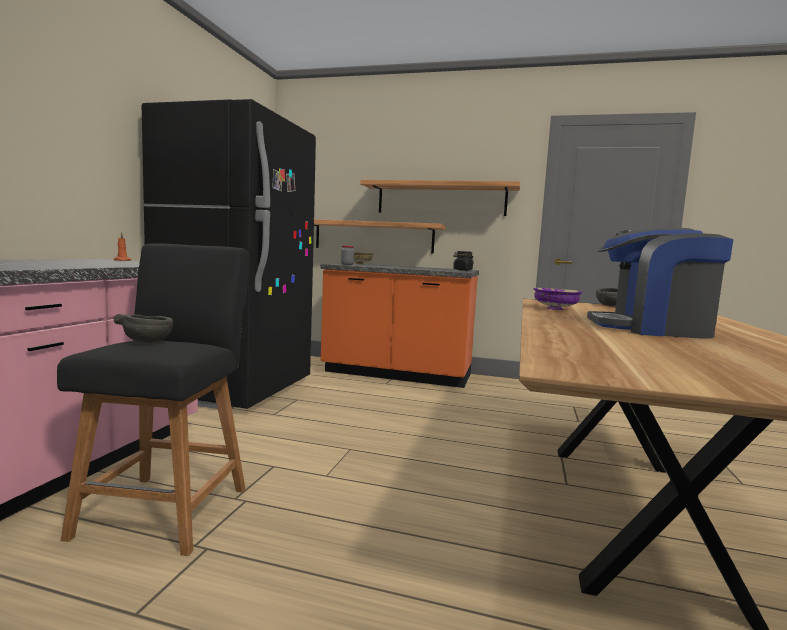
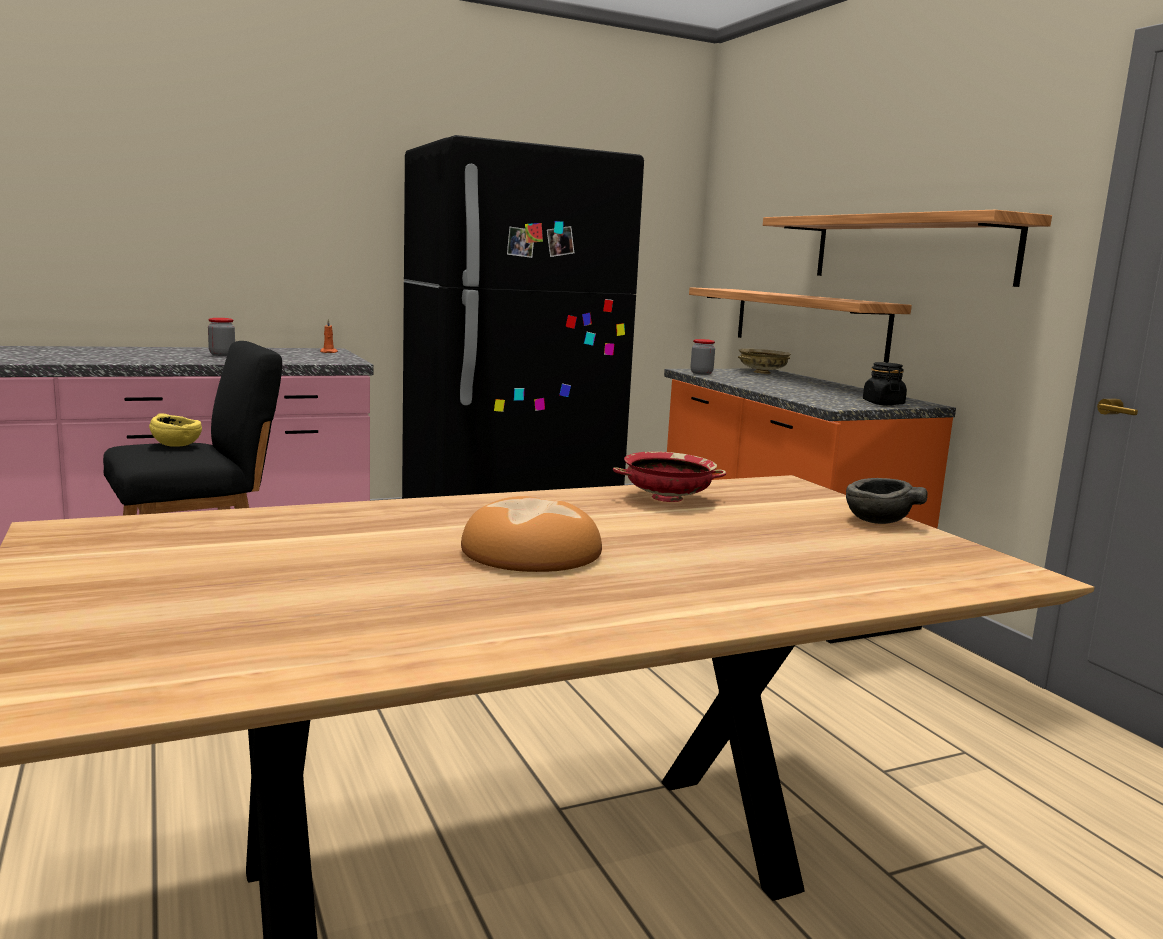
camera: 50 degrees right, 5 degrees up
(58, 263) = (222, 355): none -> jar
(148, 341) = (176, 445): grey bowl -> yellow bowl
(555, 309) = (668, 498): purple bowl -> red bowl
(652, 329) = (530, 552): coffee machine -> bread

